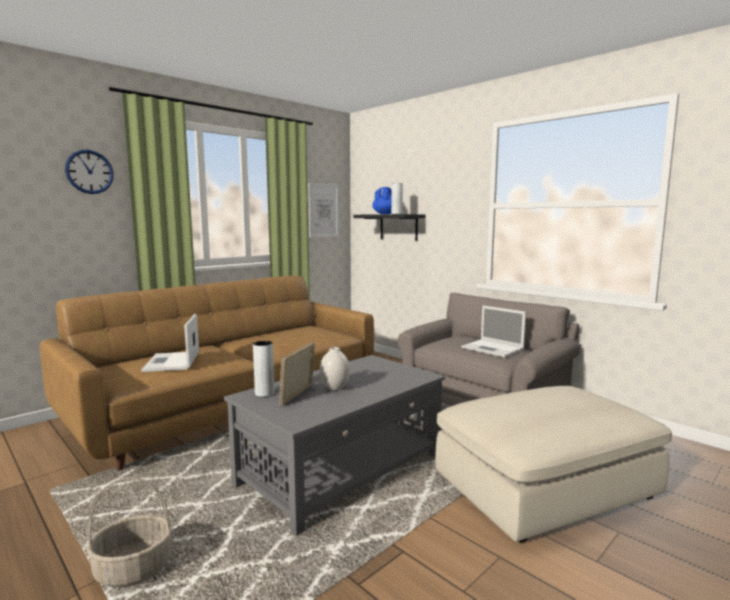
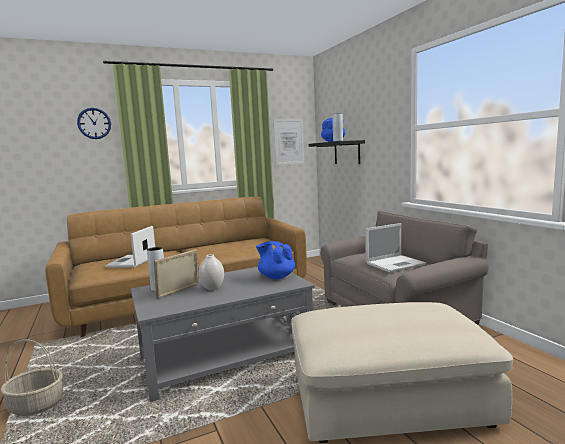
camera: 20 degrees right, 0 degrees up
(392, 370) = (276, 277): none -> blue teapot
(493, 349) = (396, 263): laptop -> laptop turned 90 degrees counterclockwise

